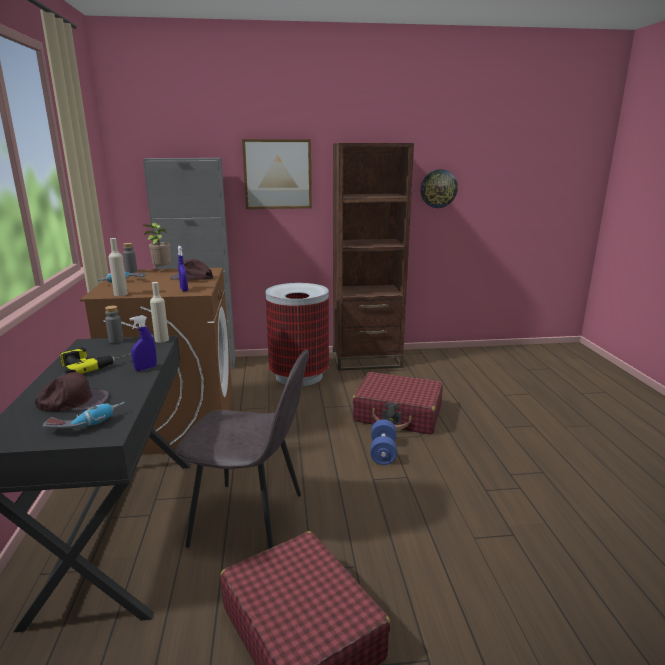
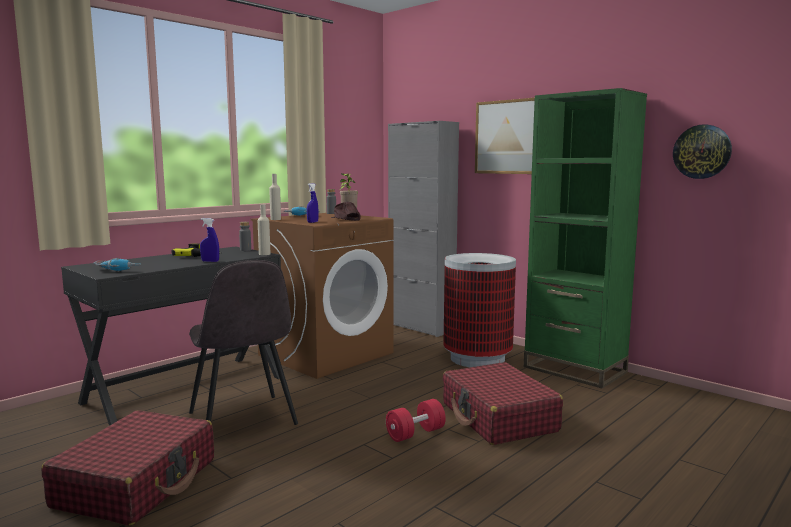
camera: 50 degrees right, 10 degrees down
(73, 401) = (142, 263): brown cap -> none
(366, 360) = (574, 370): brown bookcase -> green bookcase
(383, 452) = (415, 433): blue dumbbell -> red dumbbell

